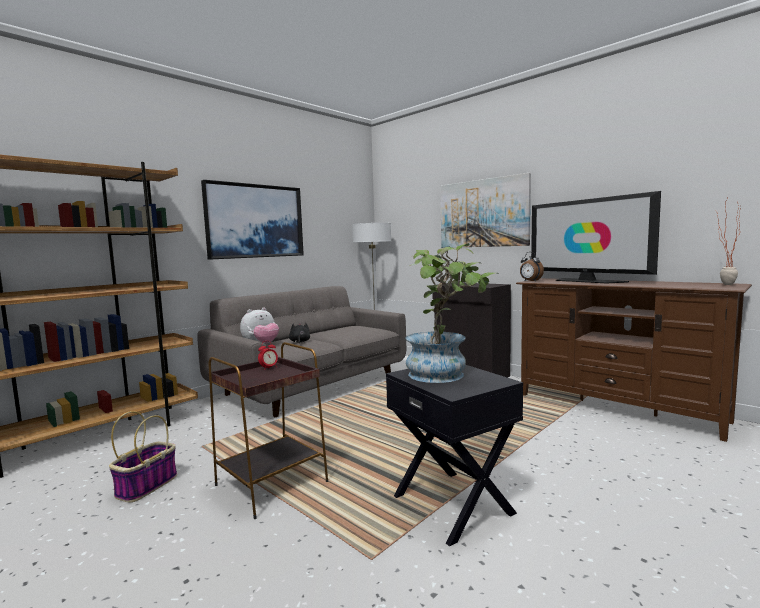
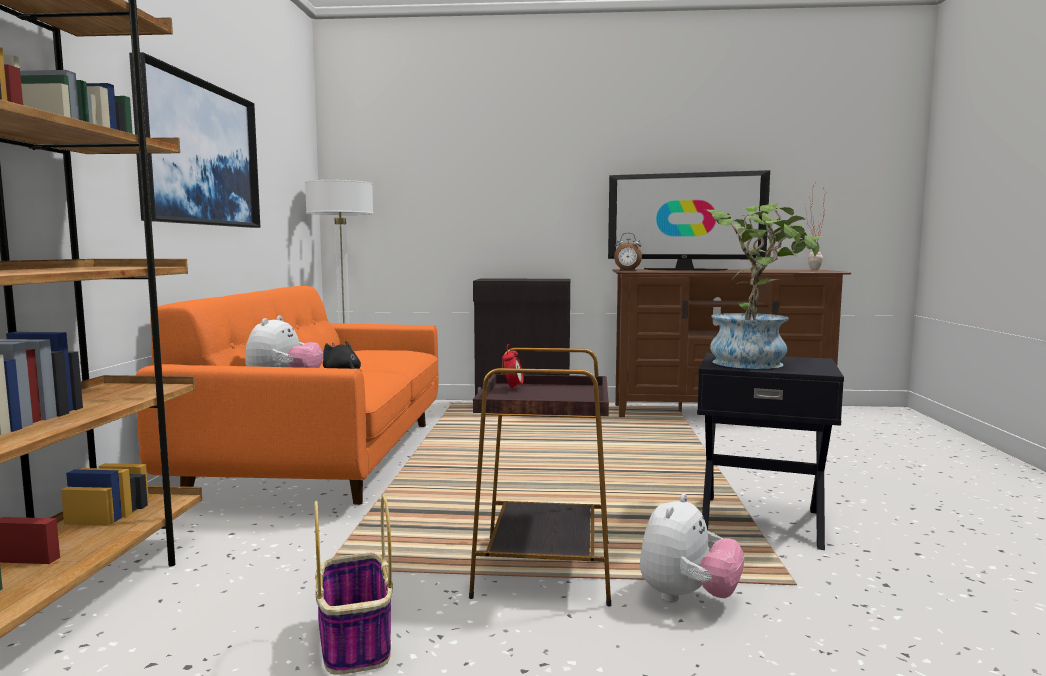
camera: 40 degrees left, 0 degrees up
(297, 534) = (687, 597): none -> plush toy
(312, 385) = (325, 456): grey sofa -> orange sofa
(483, 213) = (527, 181): picture -> none

